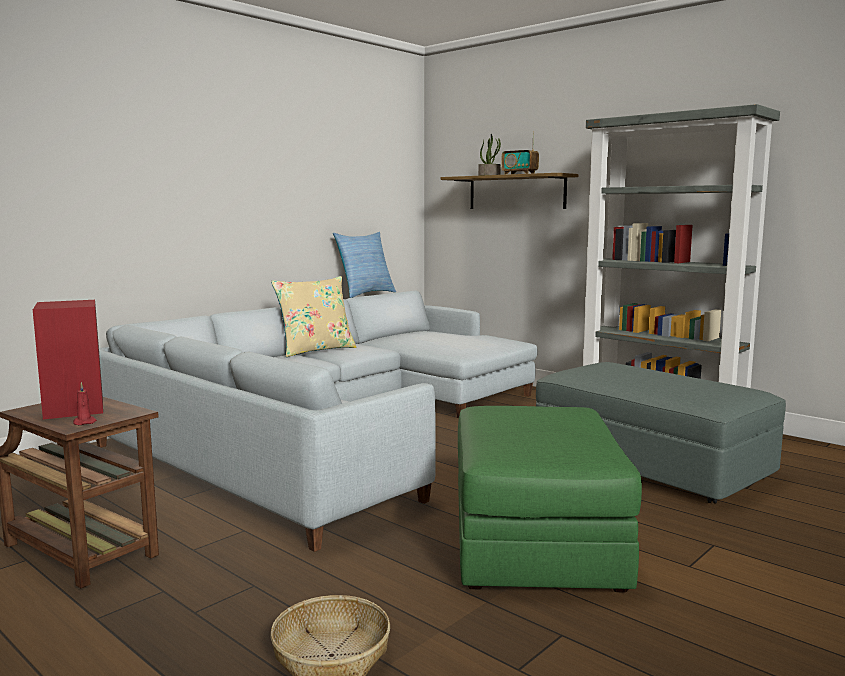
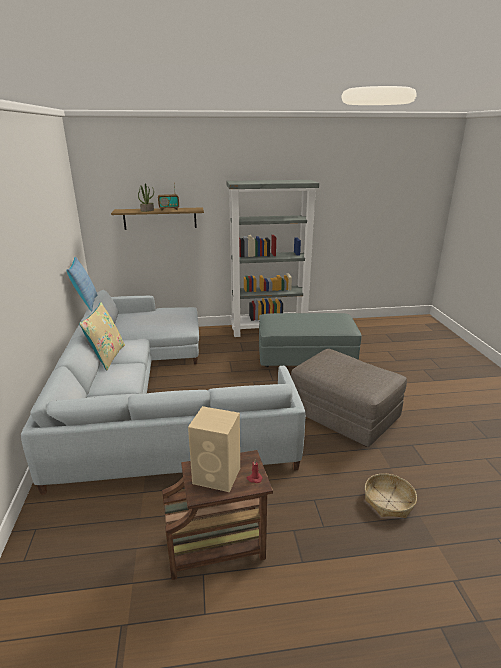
camera: 50 degrees left, 15 degrees up
(74, 409) = (218, 476): red speaker -> beige speaker
(536, 542) = (344, 414): green ottoman -> grey ottoman

